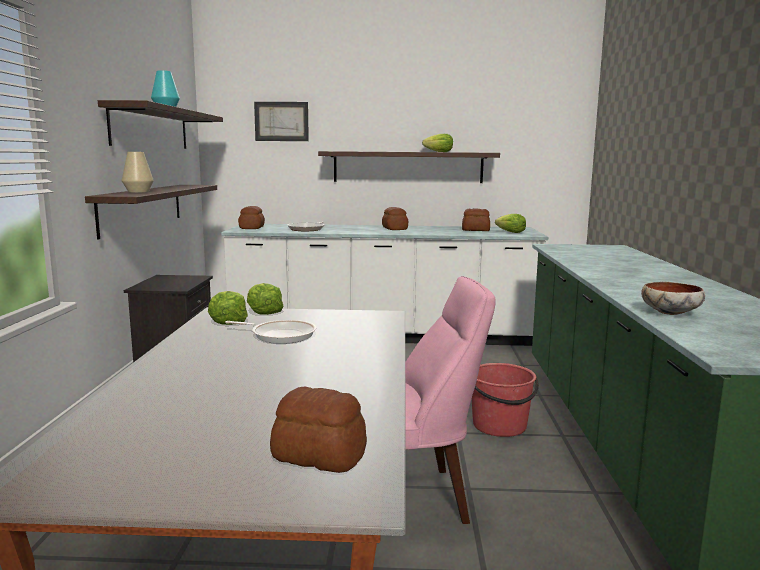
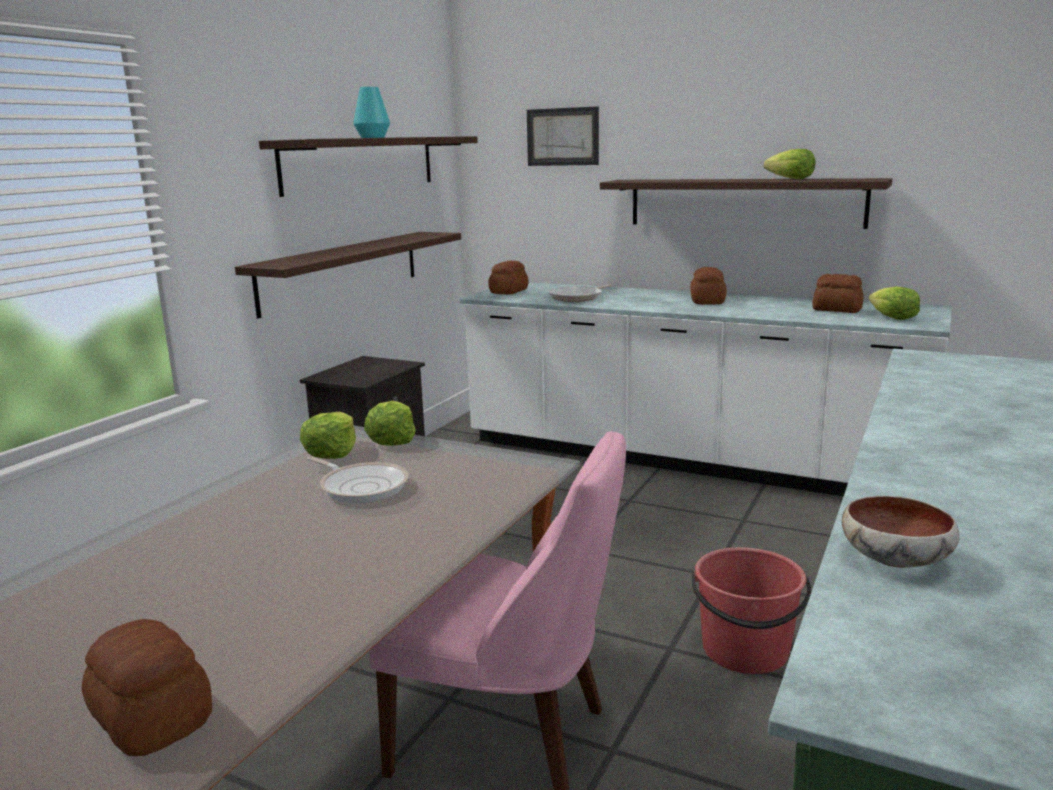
camera: 25 degrees right, 5 degrees up
(138, 192) = (316, 255): beige vase -> none

